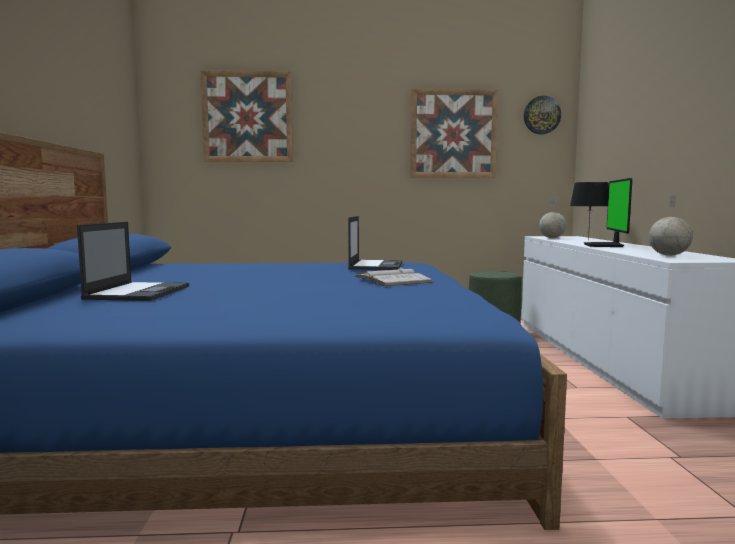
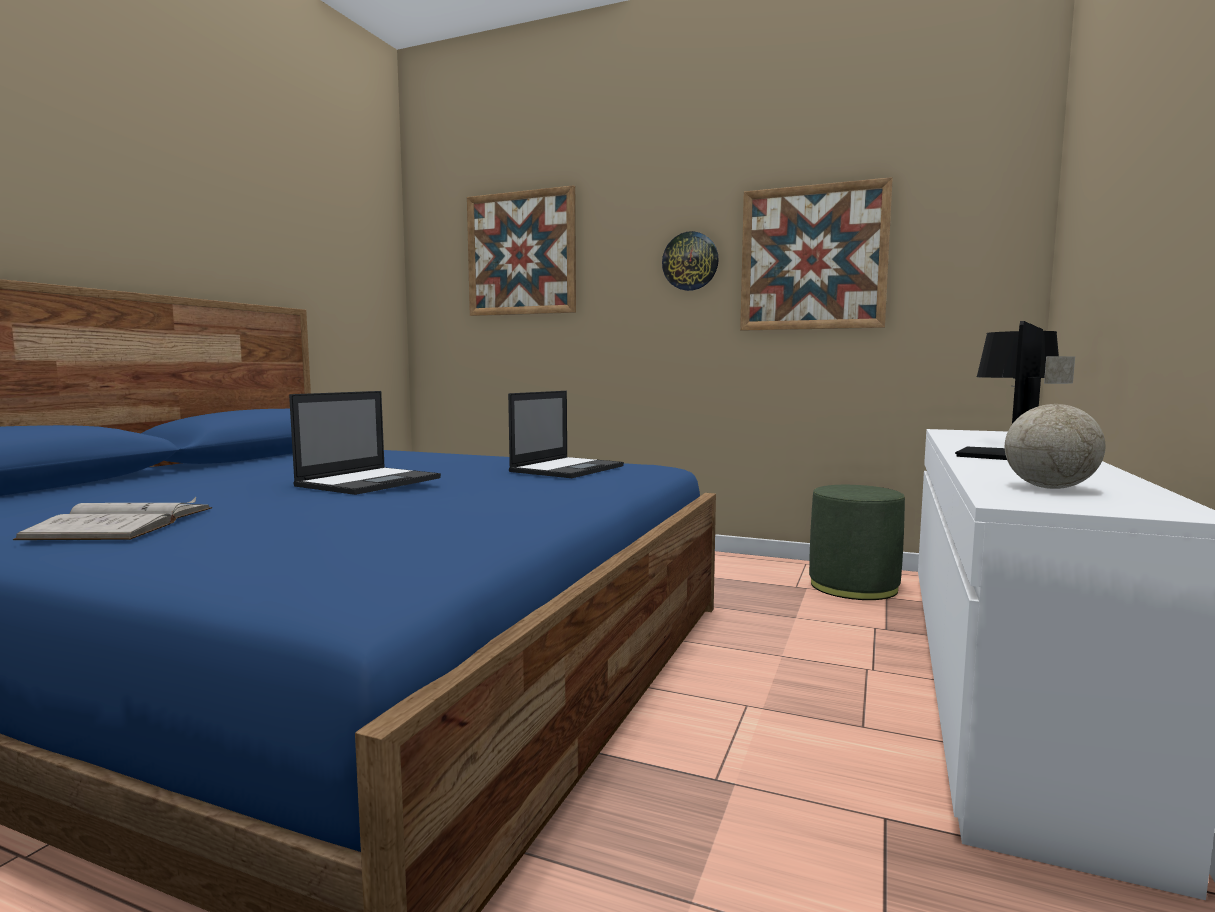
camera: 25 degrees right, 0 degrees up
(139, 292) = (155, 488): laptop -> laptop (370, 482)
(392, 279) = (497, 495): white book -> white book (122, 523)
(541, 115) = (979, 214): wall clock -> wall clock (690, 261)
(552, 238) = (960, 435): globe -> none

